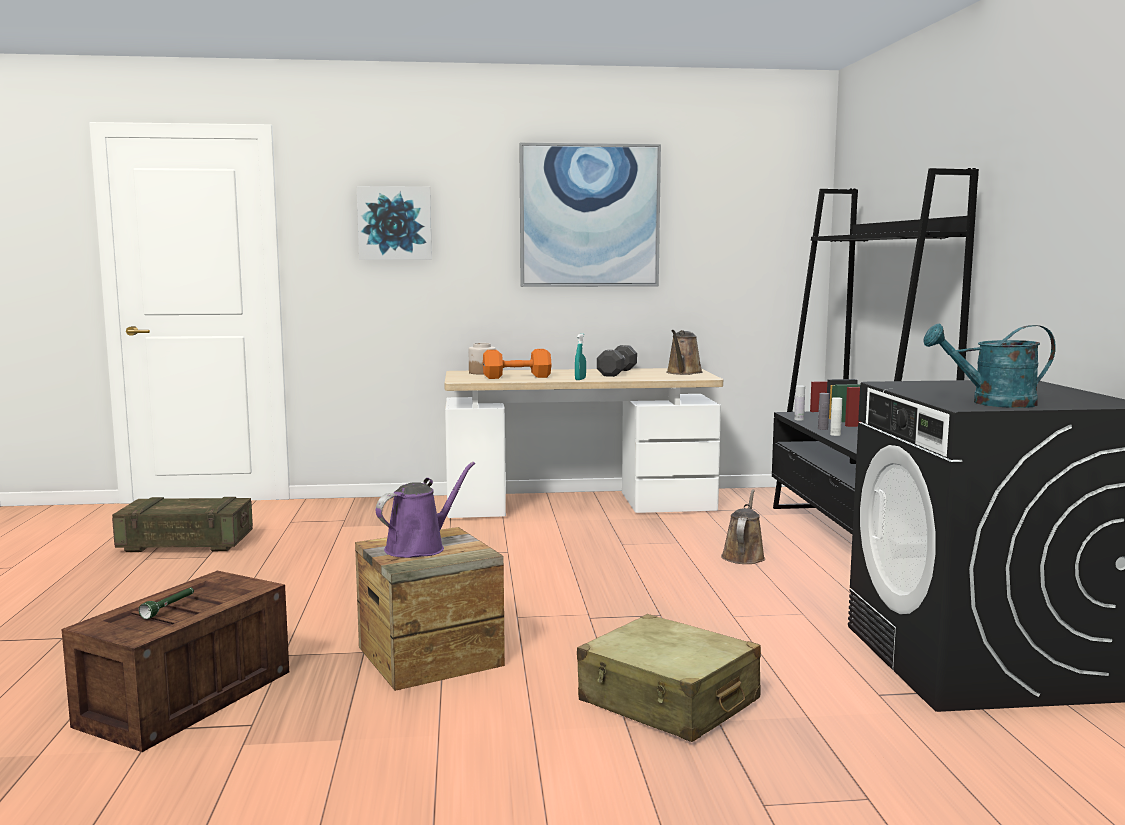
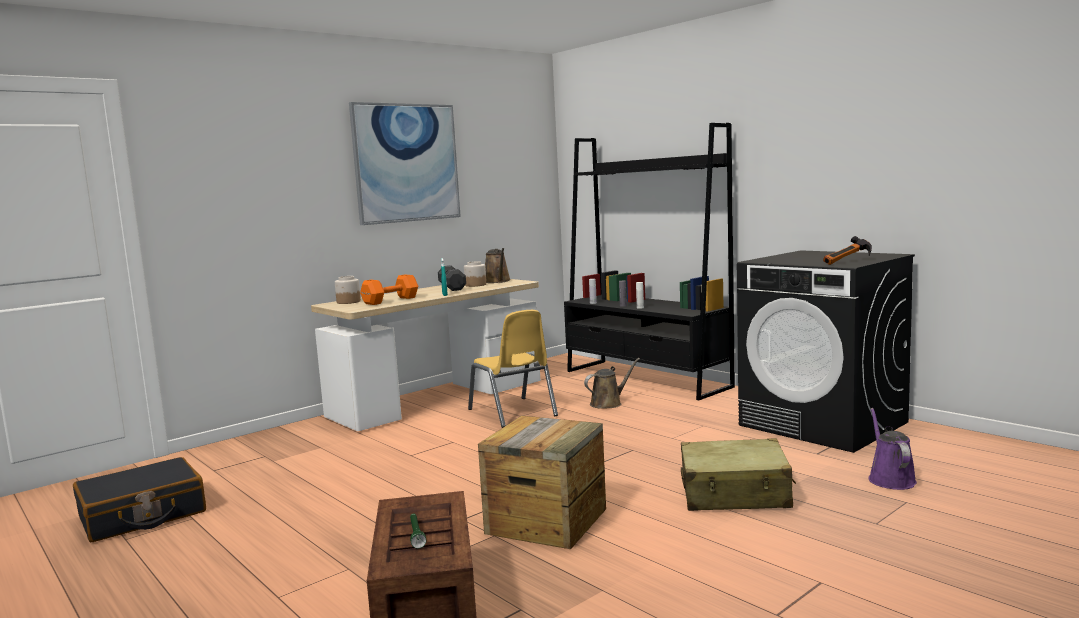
camera: 35 degrees left, 0 degrees up
(186, 543) = (142, 515): crate -> black suitcase
(394, 223) = (249, 175): picture -> none
(419, 547) = (535, 434): purple watering can -> purple watering can (890, 479)
(621, 538) = (512, 413): none -> yellow chair
(647, 373) = (475, 285): none -> jar
(743, 556) = (608, 403): brown watering can -> brown watering can turned 75 degrees clockwise
(992, 403) = (849, 262): turquoise watering can -> hammer

